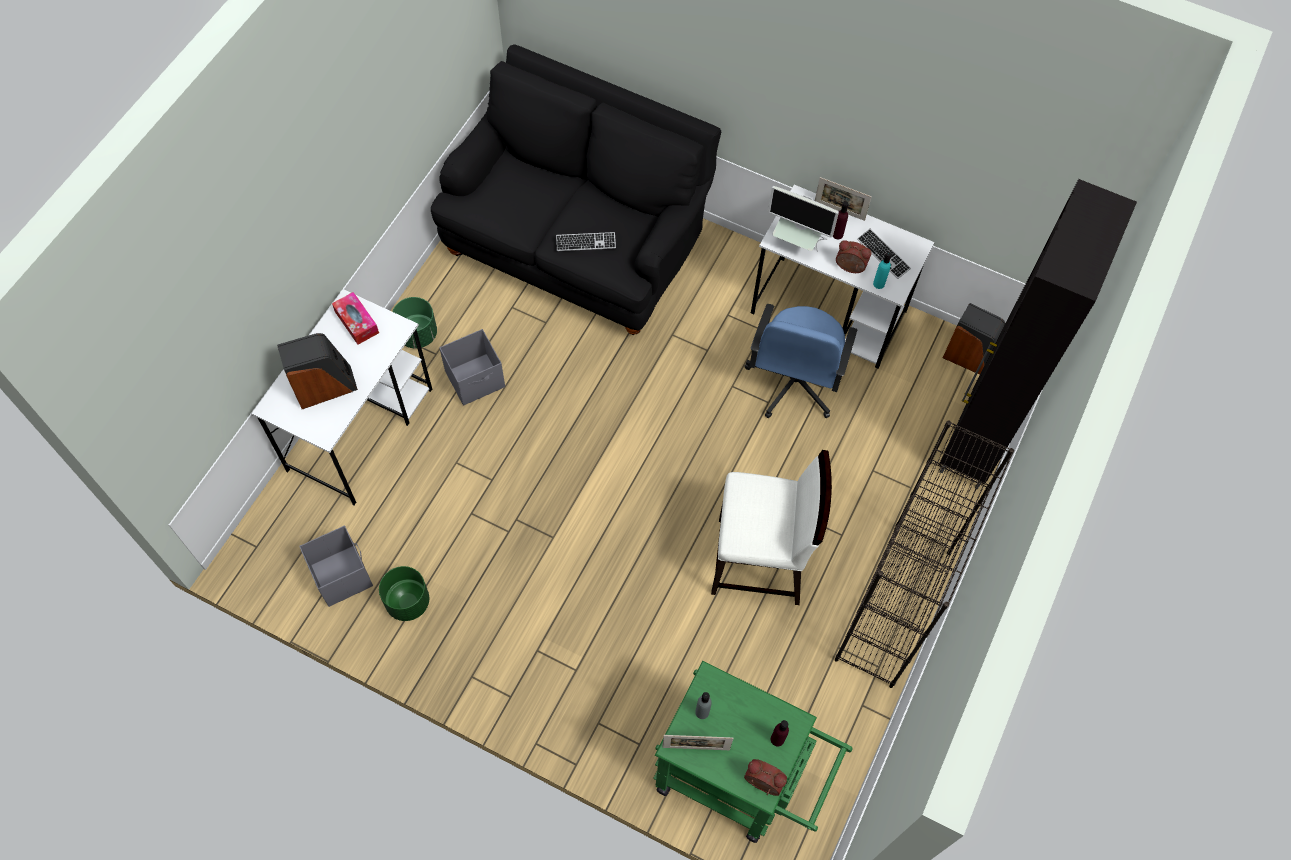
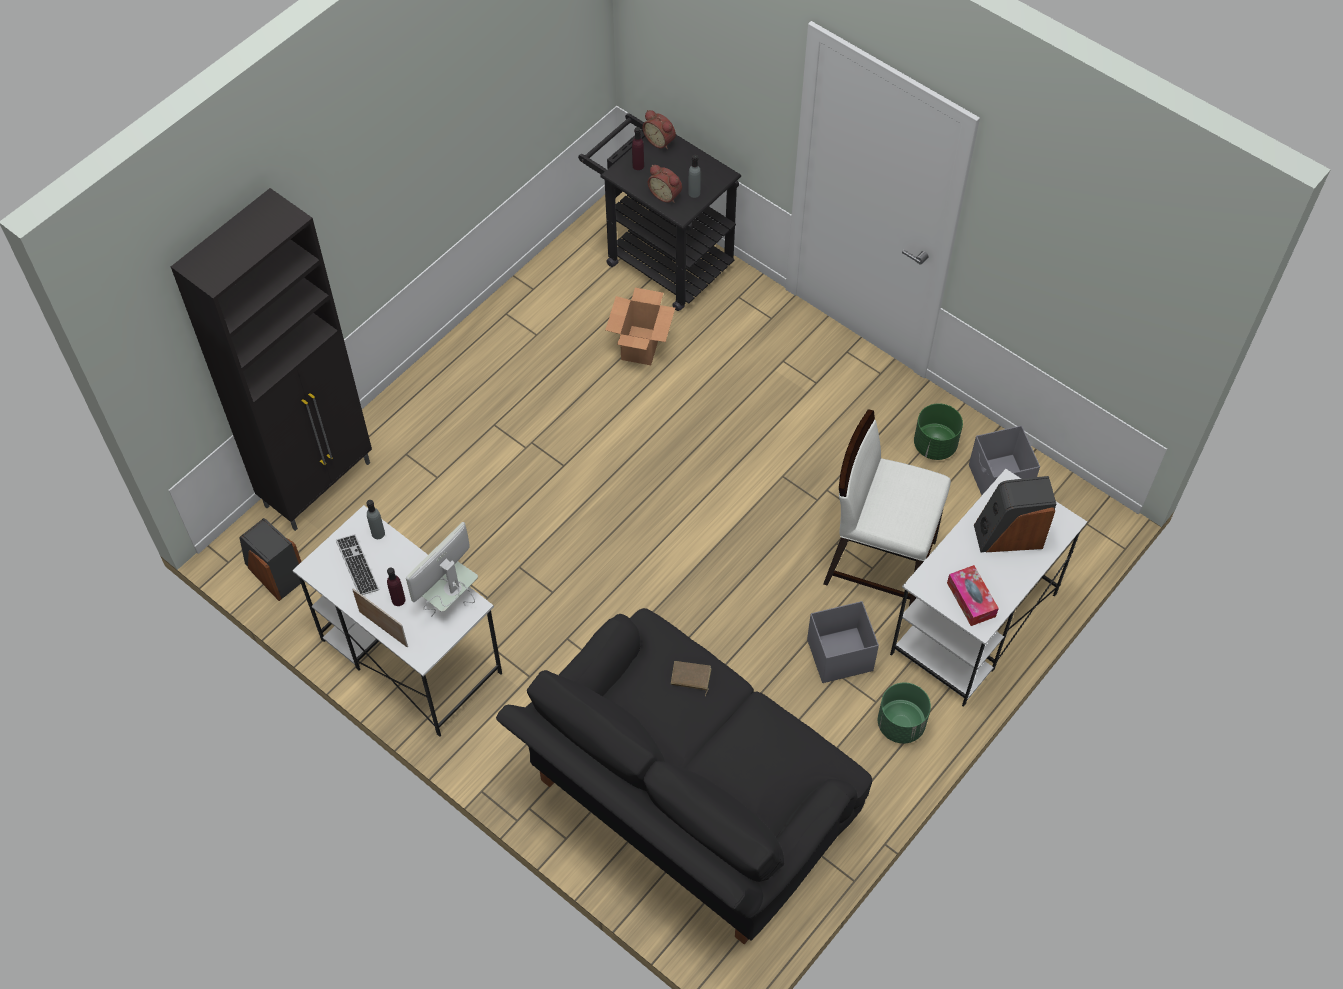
camera: 165 degrees left, 5 degrees down
(586, 242) = (690, 678): keyboard -> brown book
(696, 748) = (706, 171): picture frame -> none
(727, 657) = (640, 345): none -> cardboard box
(738, 780) = (660, 258): green cart -> black cart
(760, 562) = (583, 416): white chair -> white chair (878, 561)
(793, 382) = (484, 583): blue office chair -> none
(797, 243) = (449, 598): monitor -> monitor turned 90 degrees counterclockwise
(849, 268) = (402, 558): alarm clock -> alarm clock (666, 194)
(878, 284) = (378, 533): turquoise bottle -> grey bottle
(893, 606) = (471, 356): black bookcase -> none

